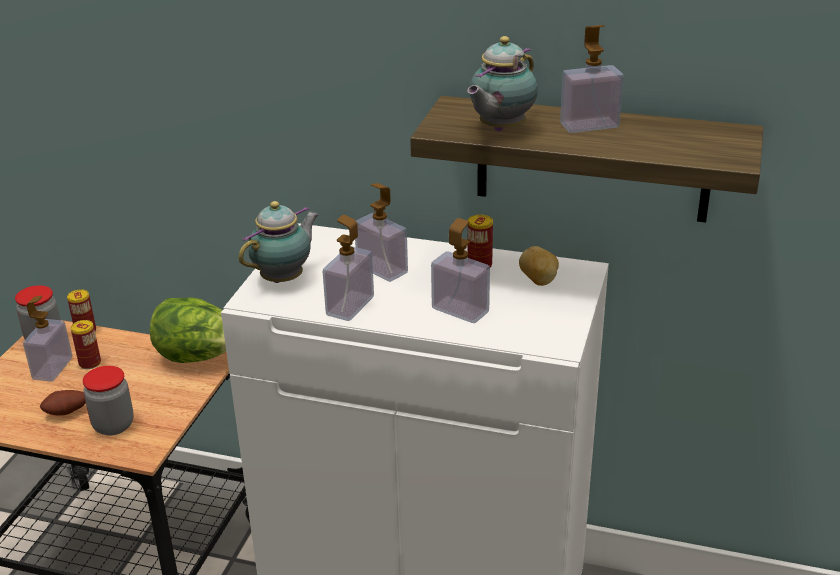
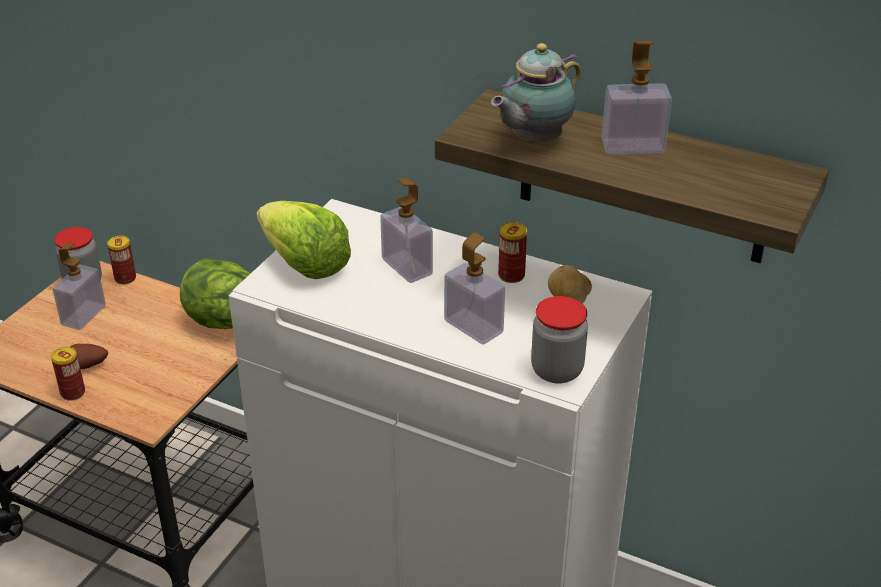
camera: 10 degrees right, 5 degrees up
(90, 363) = (121, 314): can -> can (73, 393)
(113, 425) = (127, 387): jar -> jar (557, 370)
(285, 278) = (304, 264): teapot -> lettuce
(350, 306) = (360, 306): soap dispenser -> none

